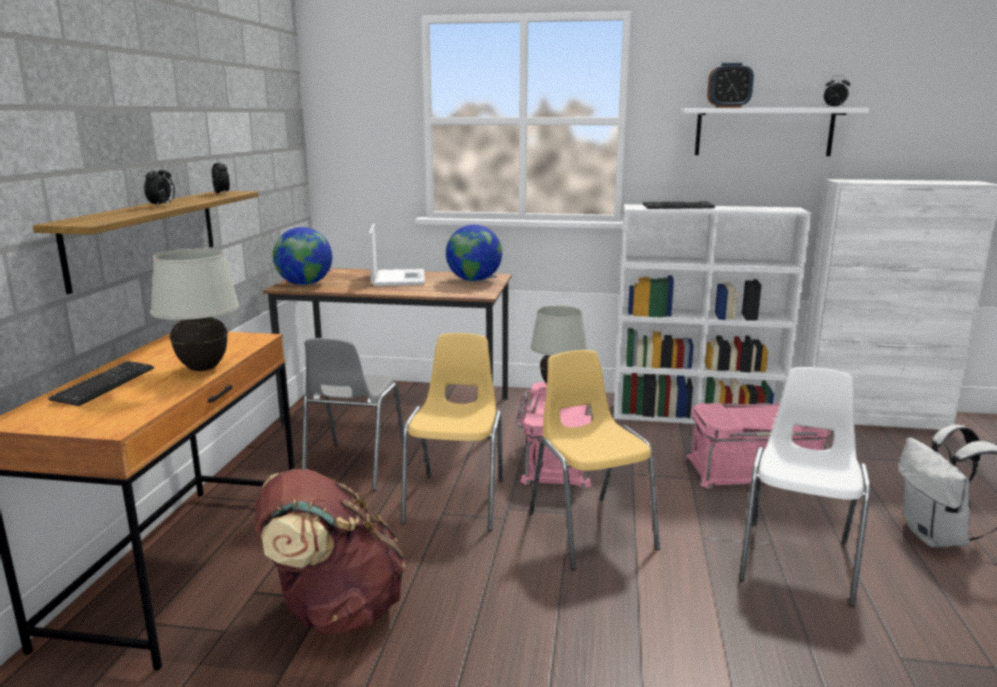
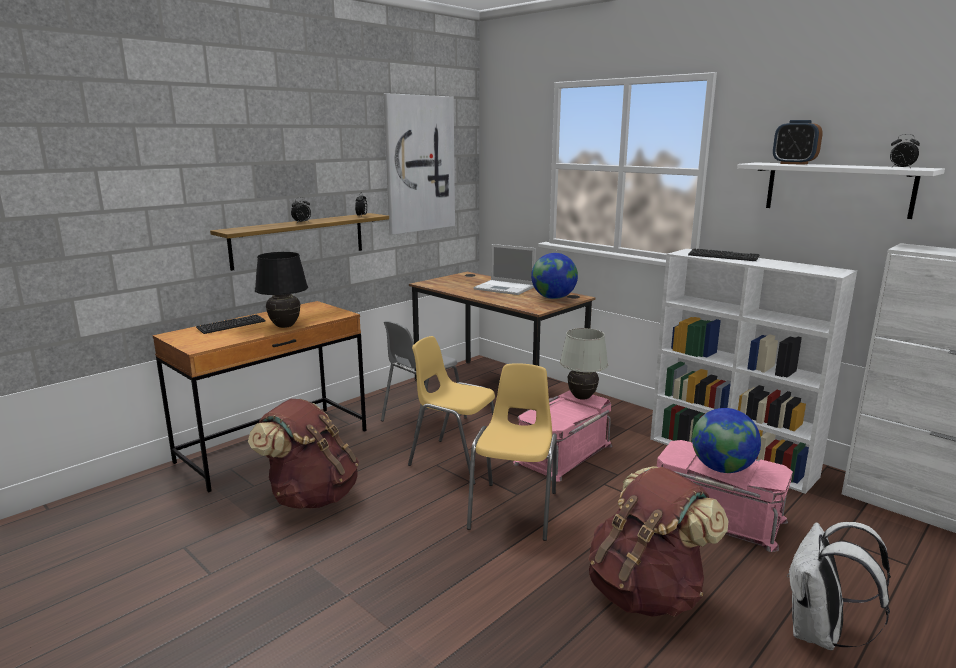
camera: 35 degrees right, 0 degrees up
(204, 368) = (285, 326): white table lamp -> black table lamp
(255, 120) = (419, 164): none -> picture
(305, 284) = (439, 283): globe -> globe (722, 469)
(398, 278) = (505, 288): laptop -> laptop turned 90 degrees clockwise
(457, 501) = (455, 460): yellow chair -> yellow chair turned 105 degrees counterclockwise
(797, 560) = (646, 592): white chair -> brown backpack

